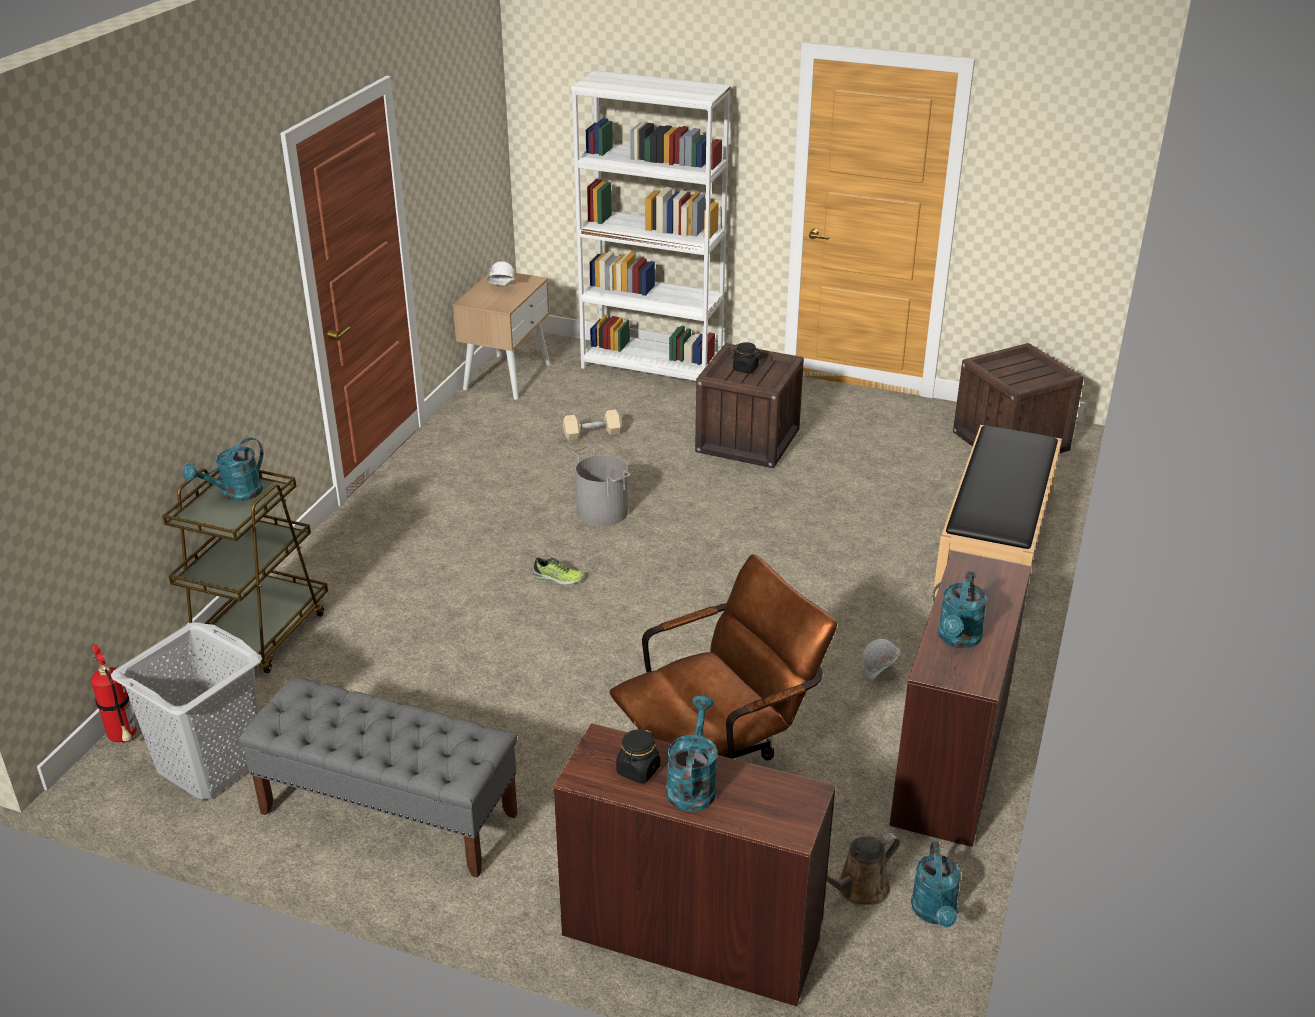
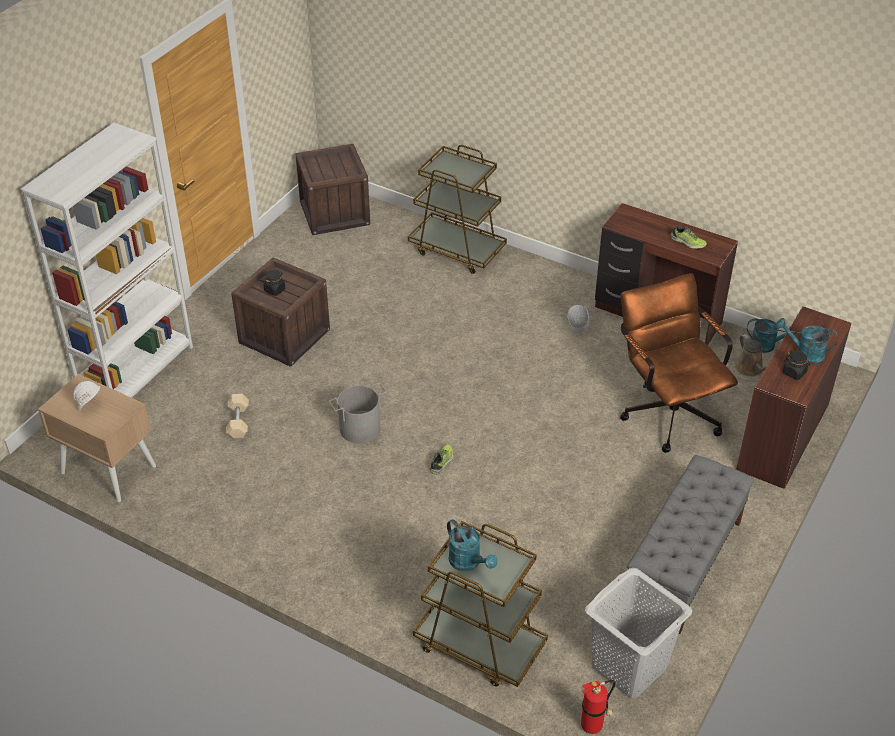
camera: 80 degrees left, 10 degrees up
(958, 640) = (687, 242): turquoise watering can -> shoe
(995, 546) = (457, 250): black bench -> brown cart

